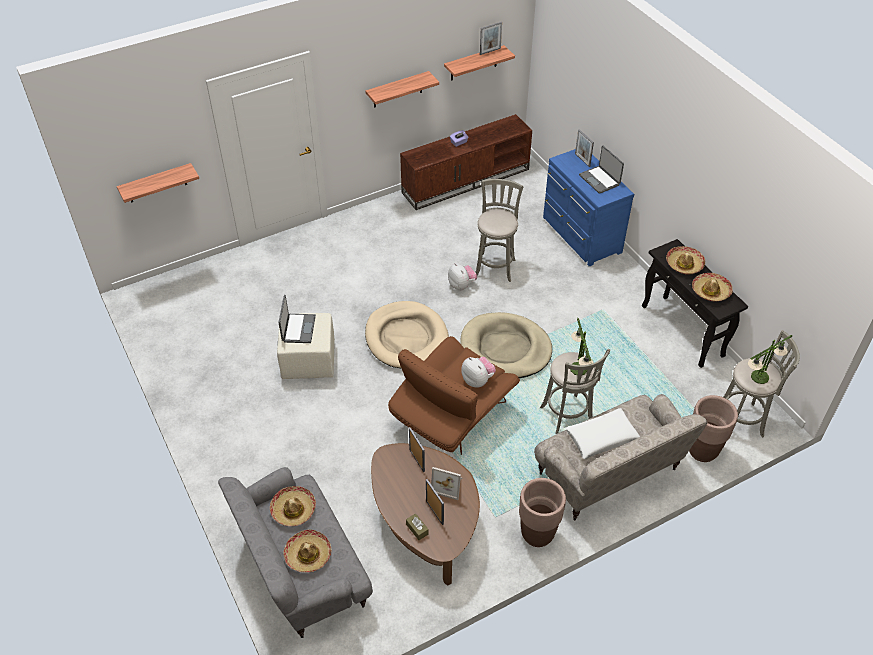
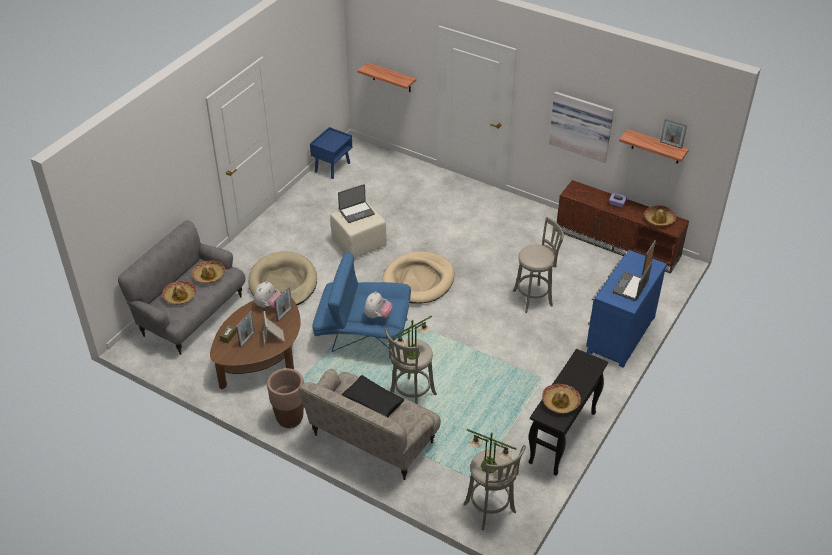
camera: 60 degrees right, 5 degrees down
(158, 329) = (332, 167): none -> blue nightstand
(397, 90) = (581, 125): shelf -> picture
(451, 416) = (363, 333): brown armchair -> blue armchair
(461, 285) = (497, 287): plush toy -> plush toy (268, 305)
(505, 349) = (451, 336): beige dog bed -> beige dog bed (283, 283)
(601, 437) = (372, 402): white pillow -> black pillow
(684, 264) = (579, 375): hat -> hat (659, 219)
(702, 451) = (436, 492): brown planter -> none

